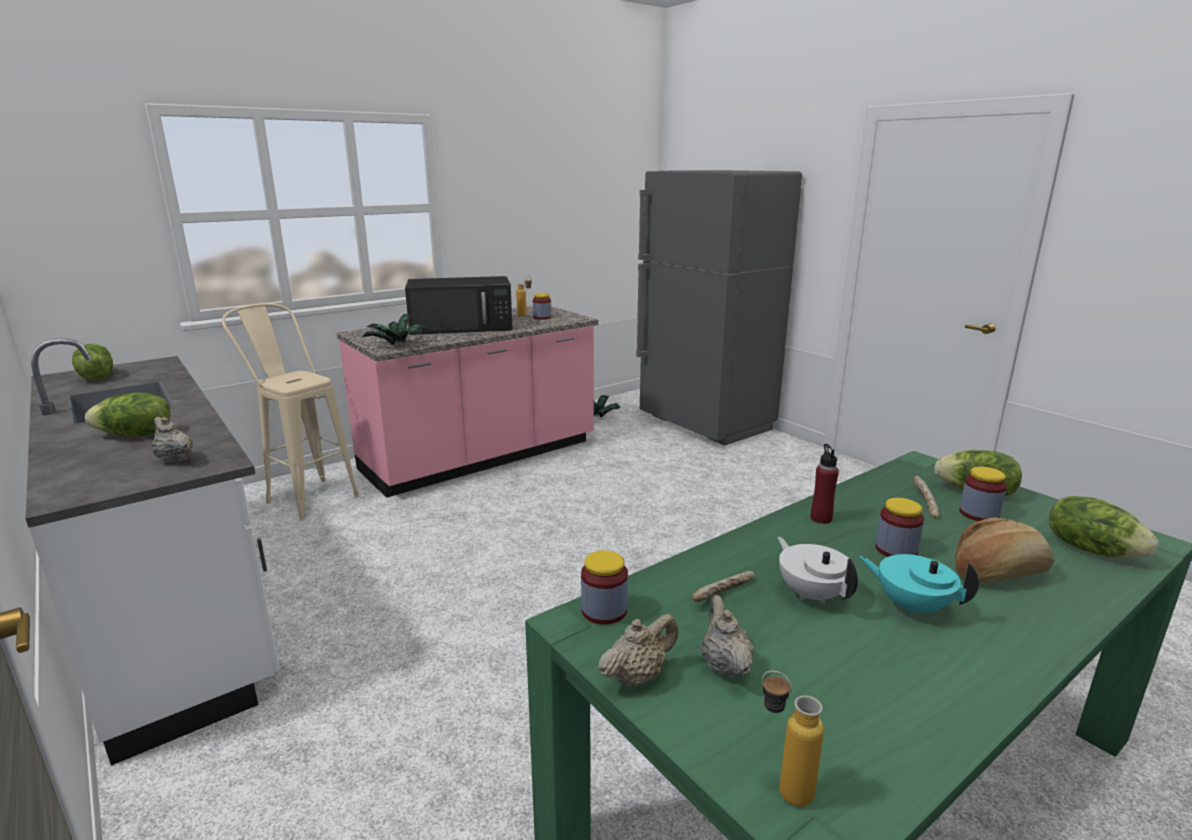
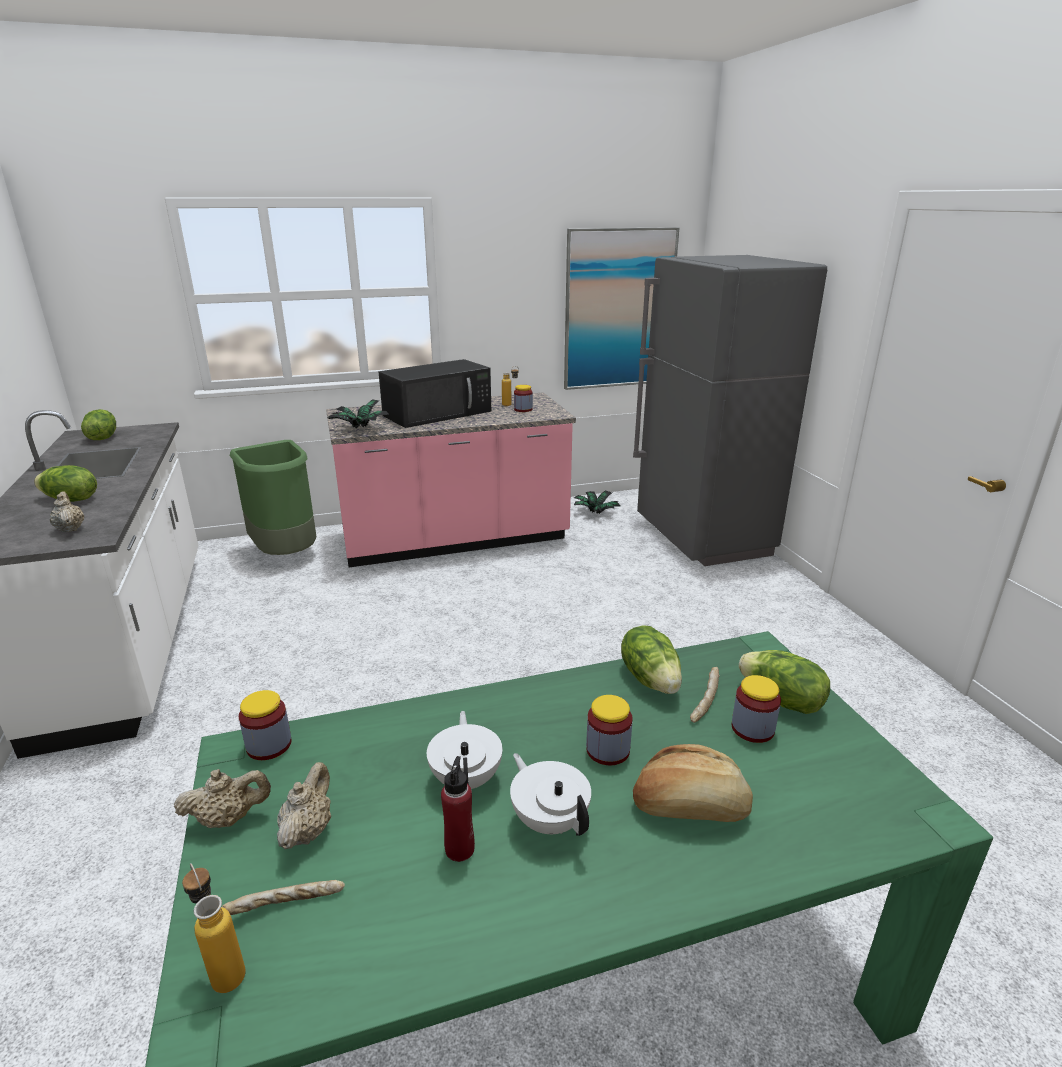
camera: 20 degrees right, 5 degrees up
(305, 496) = (287, 554): beige stool -> green trash can
(463, 326) = (438, 413): black microwave -> black microwave turned 45 degrees counterclockwise
(597, 224) = (619, 309): none -> picture
(724, 594) = (386, 756): bread -> bread (287, 906)
(821, 518) = (570, 694): red bottle -> red bottle (460, 849)
(911, 606) = (550, 820): turquoise teapot -> white teapot
(1091, 549) = (839, 807): lettuce -> lettuce (651, 679)

